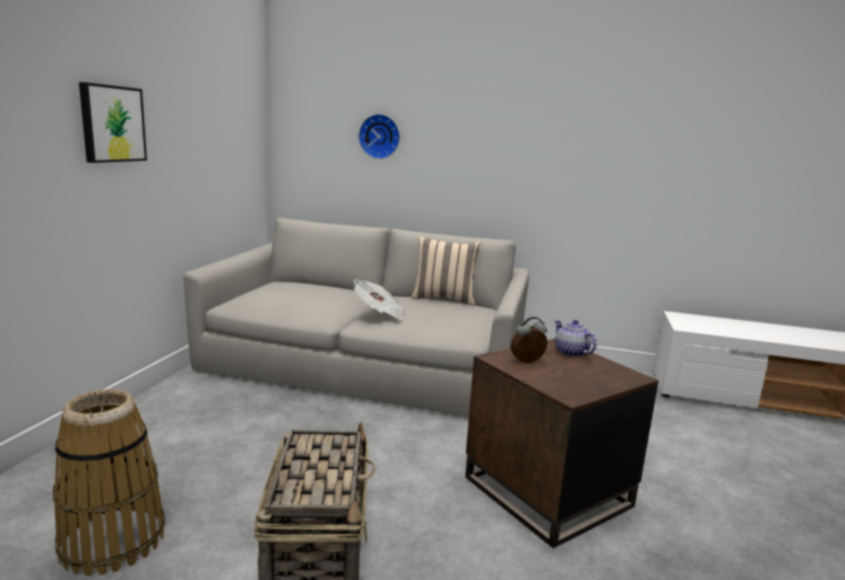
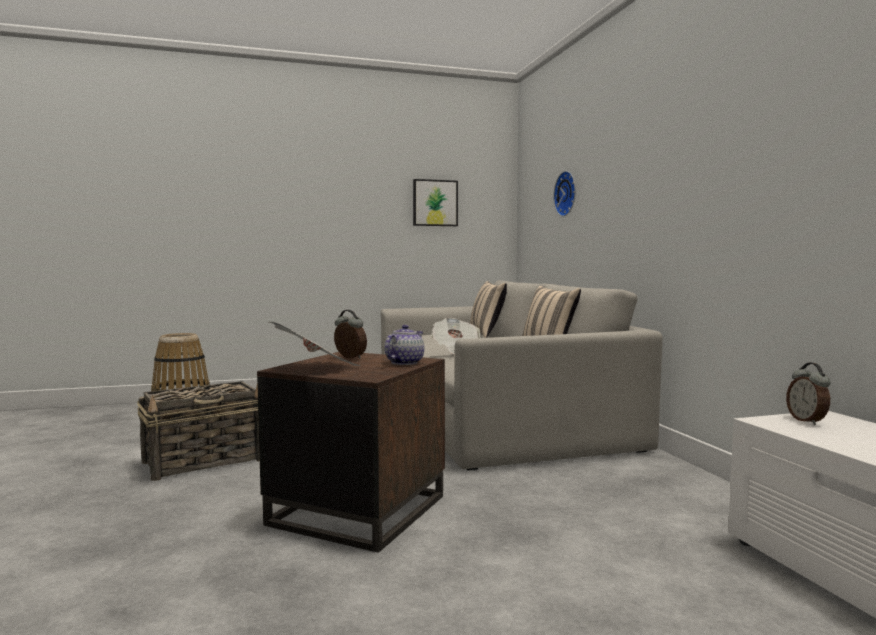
camera: 60 degrees right, 10 degrees down
(112, 124) = (329, 200): picture -> picture (435, 203)
(306, 282) = (487, 334): none -> beige pillow
(576, 384) = (316, 368): none -> newspaper
(686, 321) = (807, 421): none -> alarm clock

